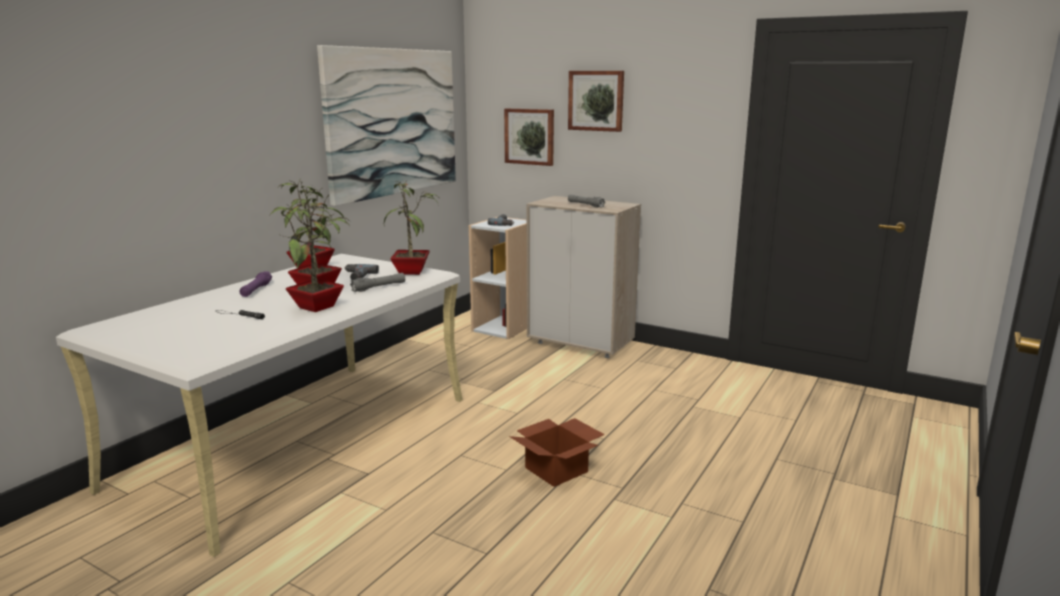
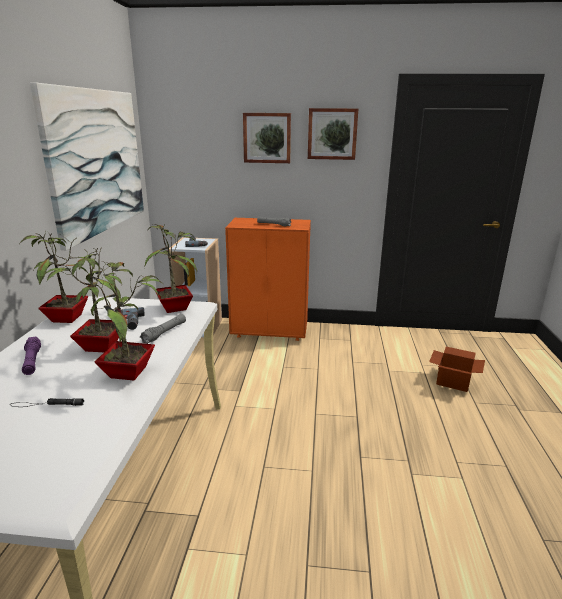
camera: 25 degrees left, 5 degrees up
(530, 136) = (207, 169): picture -> picture (332, 134)
(558, 469) = (350, 457): cardboard box -> cardboard box (454, 380)
(582, 344) = (270, 332): beige cabinet -> orange cabinet

